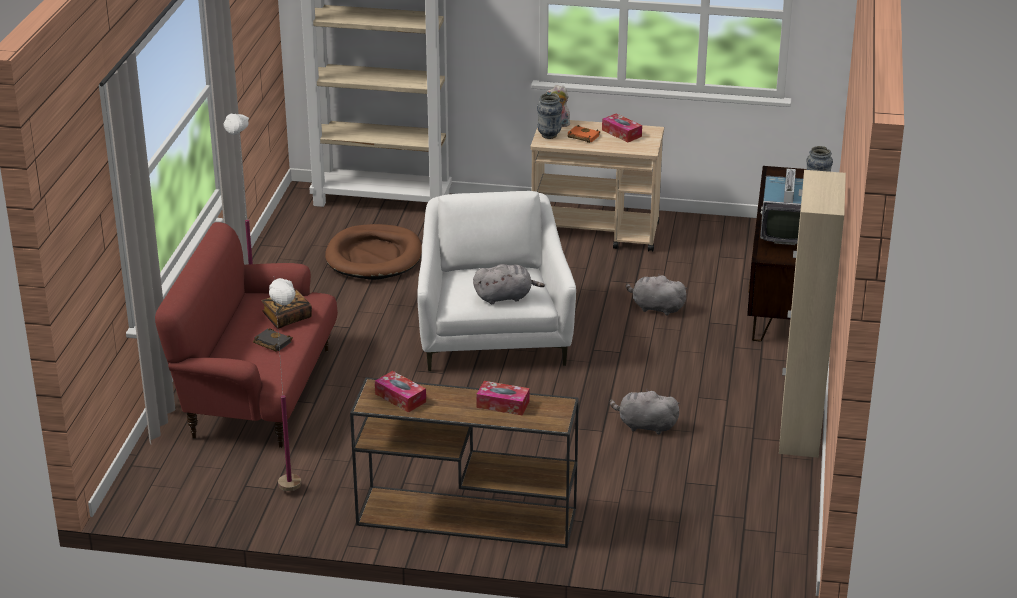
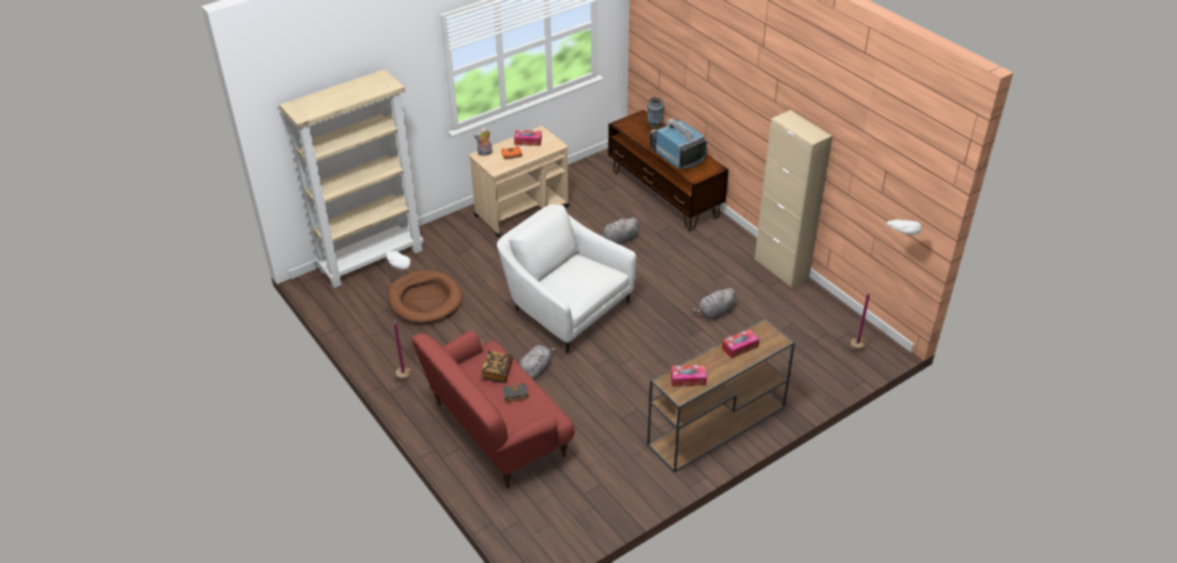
camera: 45 degrees left, 10 degrees up
(295, 501) = (623, 482): white floor lamp -> white floor lamp (869, 351)
(505, 297) = (594, 281): grey plush toy -> grey plush toy (535, 369)
(549, 135) = (492, 164): vase -> none

